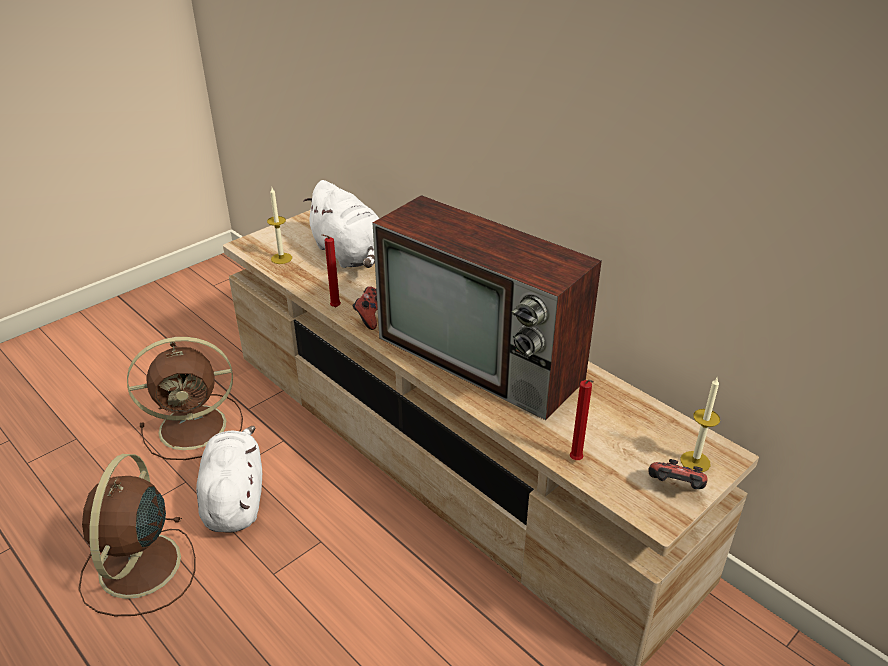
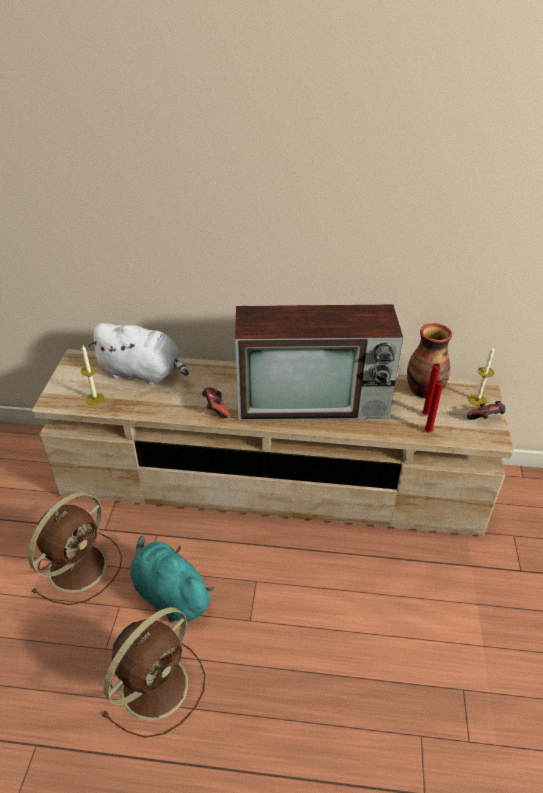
camera: 40 degrees left, 5 degrees up
(139, 568) = (157, 683): brown fan -> brown fan turned 105 degrees counterclockwise
(234, 499) = (169, 594): white plush toy -> turquoise plush toy
(334, 308) = (182, 416): red candle -> red candle (425, 416)
(634, 414) = (425, 390): none -> vase

